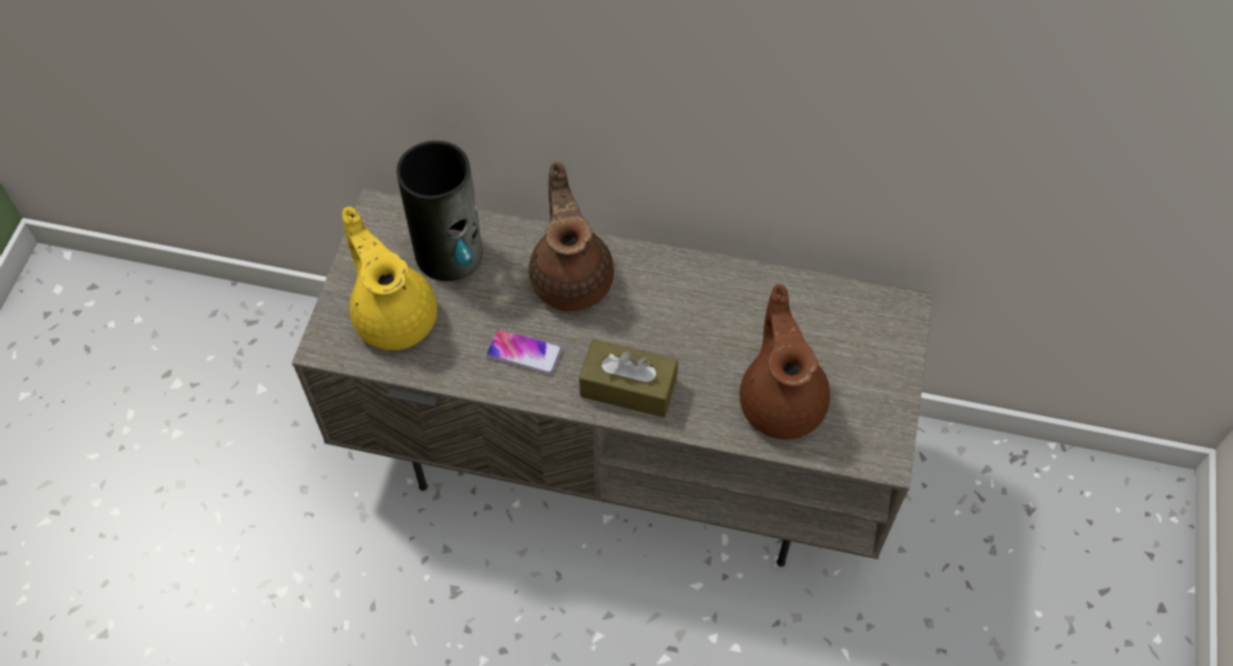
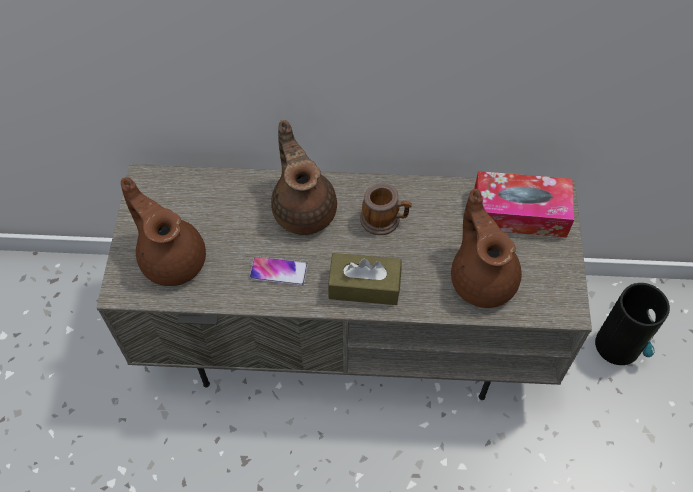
camera: 10 degrees left, 0 degrees up
(394, 315) = (172, 258): yellow teapot -> brown teapot
(450, 254) = (206, 204): vase -> vase (618, 345)
(672, 306) = (384, 219): none -> mug
(849, 324) = (519, 213): none -> tissue box

